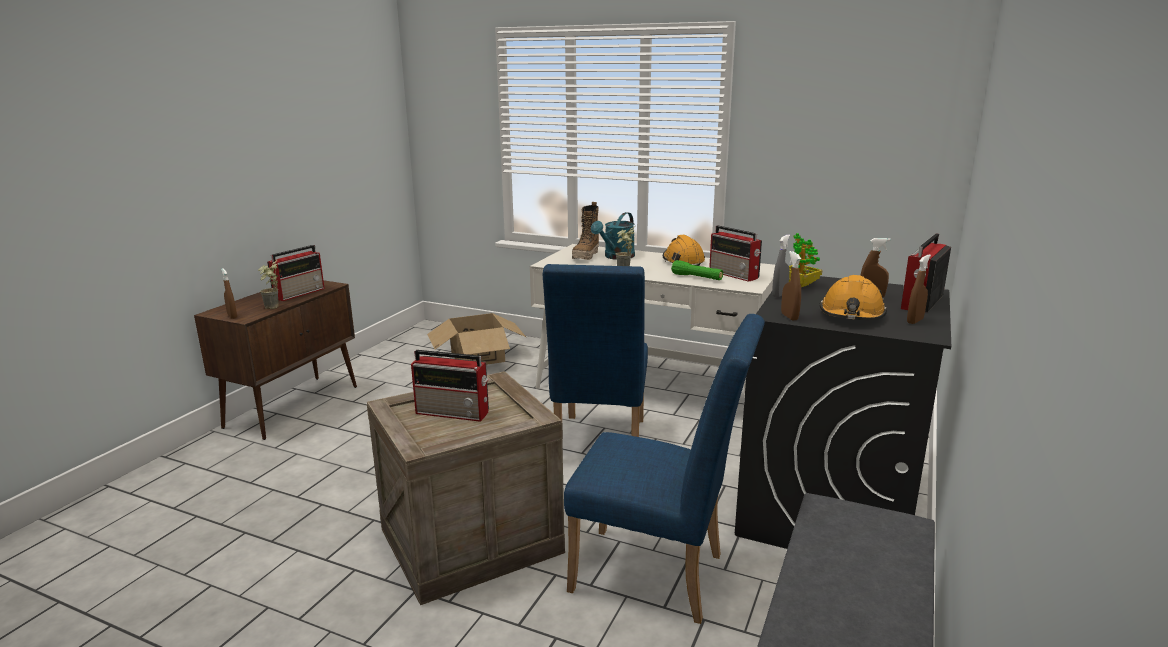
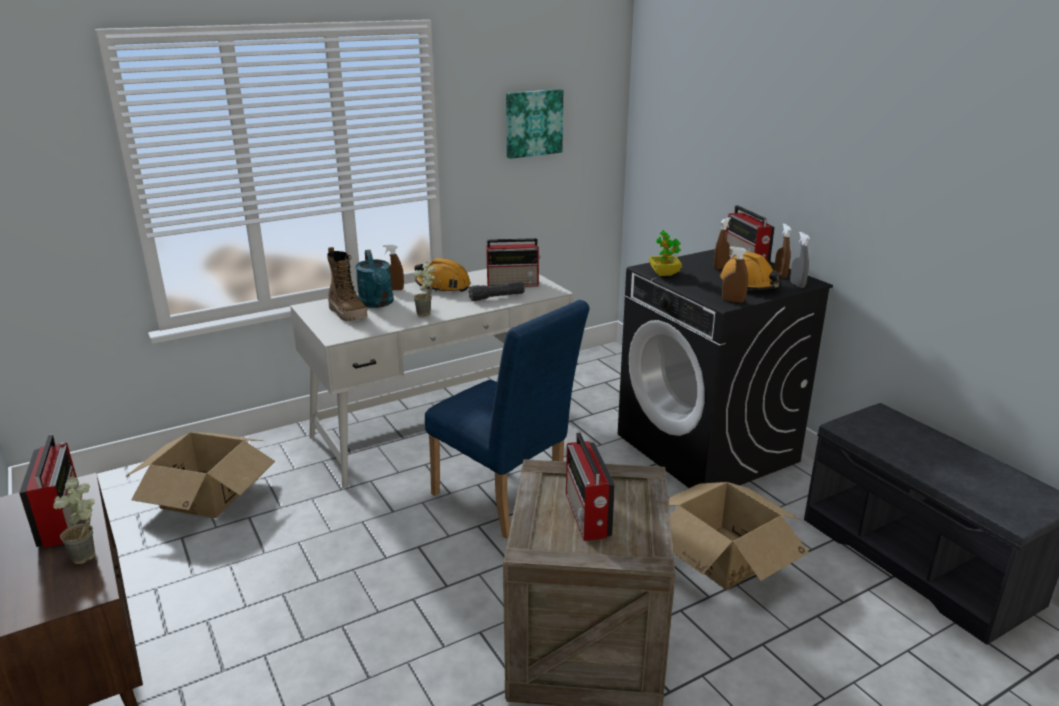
camera: 55 degrees left, 5 degrees up
(232, 316) = (59, 603): brown spray bottle -> brown spray bottle (394, 289)
(454, 412) = (587, 516): radio -> radio turned 120 degrees clockwise
(659, 576) = (724, 557): blue chair -> cardboard box
(697, 277) = (497, 297): green flashlight -> black flashlight
(779, 294) = (680, 286): grey spray bottle -> grey spray bottle (797, 285)
(838, 129) = (533, 123): none -> picture

